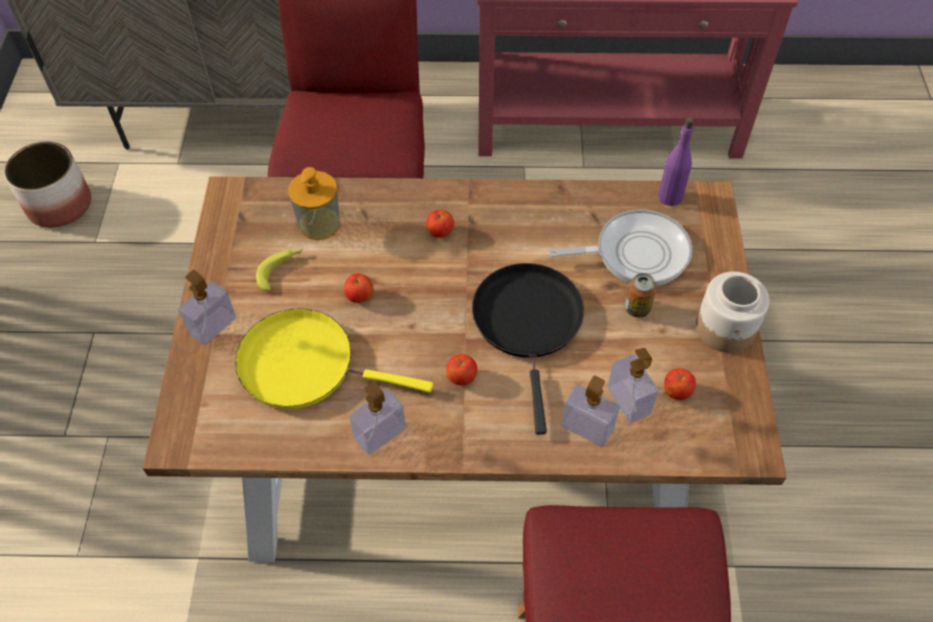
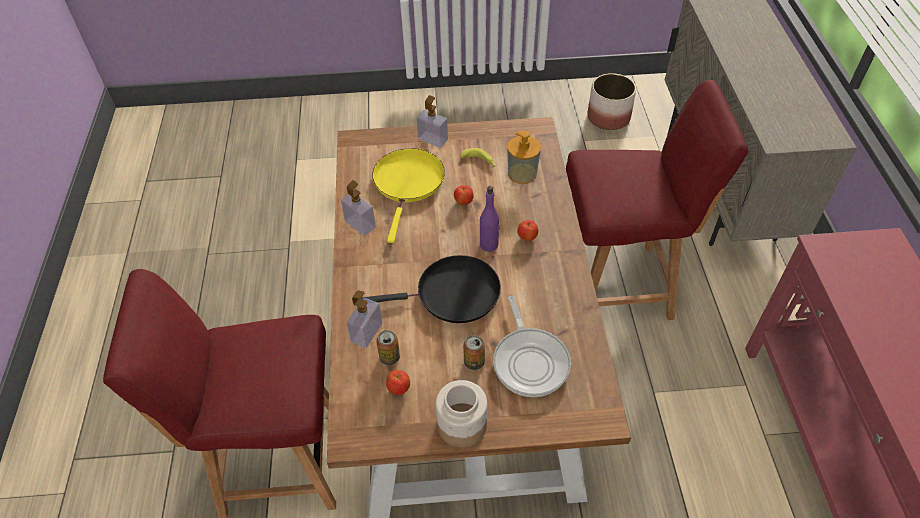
camera: 85 degrees right, 5 degrees down
(461, 377) = (403, 260): apple -> none
(628, 401) = (389, 357): soap dispenser -> can
(670, 196) = (598, 386): purple bottle -> purple bottle (489, 245)

